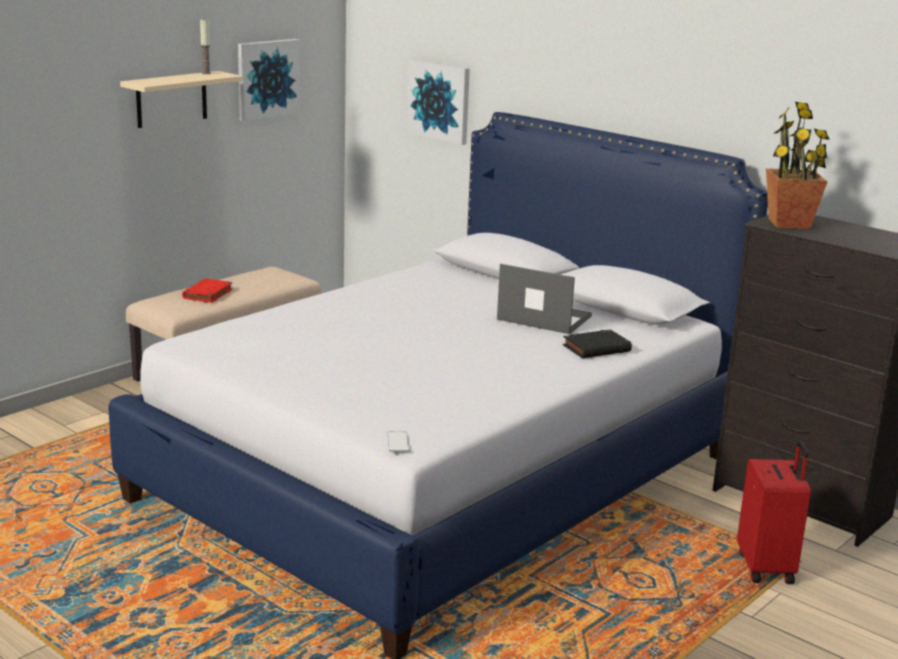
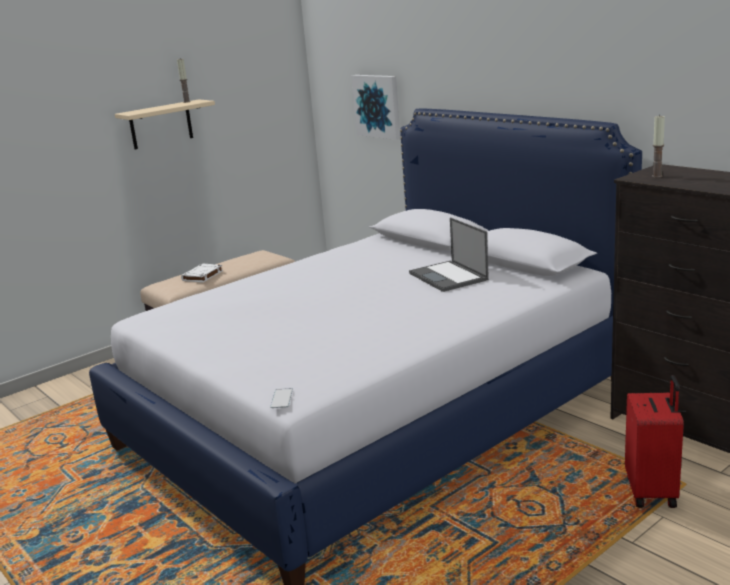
camera: 10 degrees right, 0 degrees up
(207, 294) = (202, 276): red book -> white book
(268, 79) = (242, 102): picture -> none
(543, 318) = (449, 277): laptop -> laptop turned 150 degrees counterclockwise
(597, 348) = (488, 301): black book -> none
(789, 223) = (657, 176): potted plant -> candle

